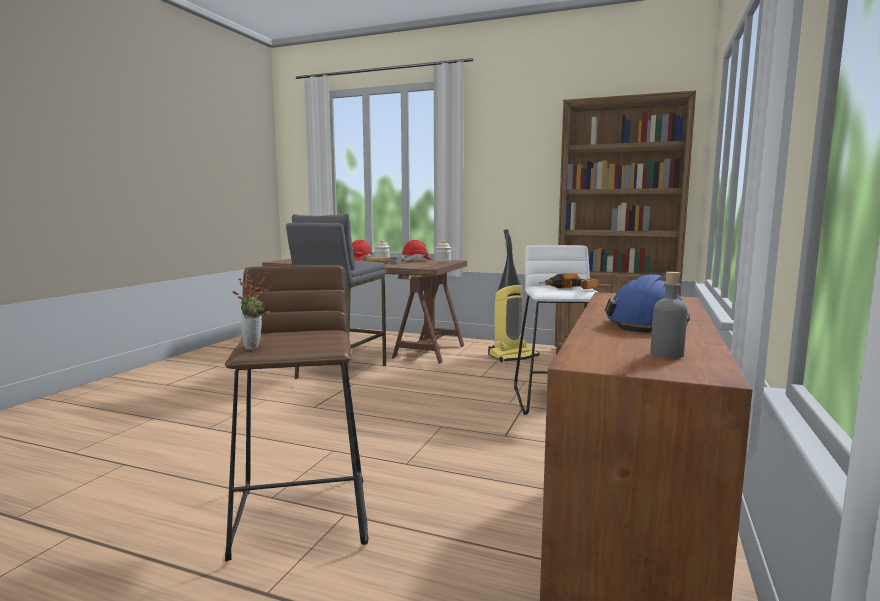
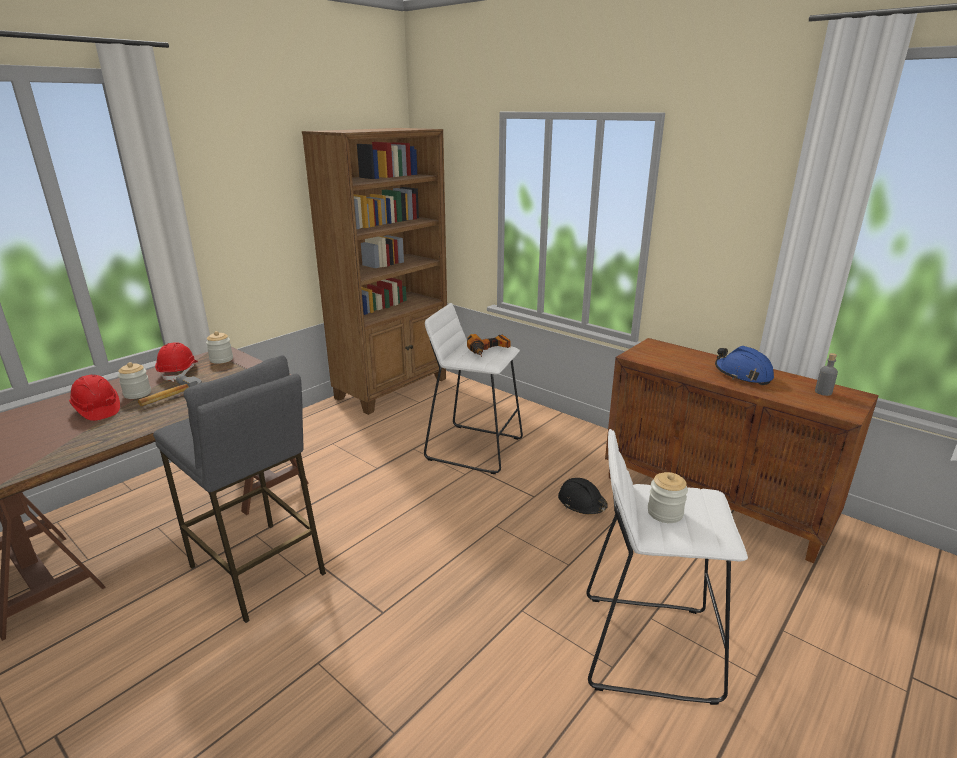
camera: 70 degrees left, 15 degrees up
(255, 347) = (714, 534): potted plant -> none
(290, 335) = (665, 513): none -> jar
(303, 514) = (647, 645): brown stool -> white stool
(513, 356) = (332, 432): vacuum cleaner -> none
(518, 460) = (582, 503): none -> black hard hat

